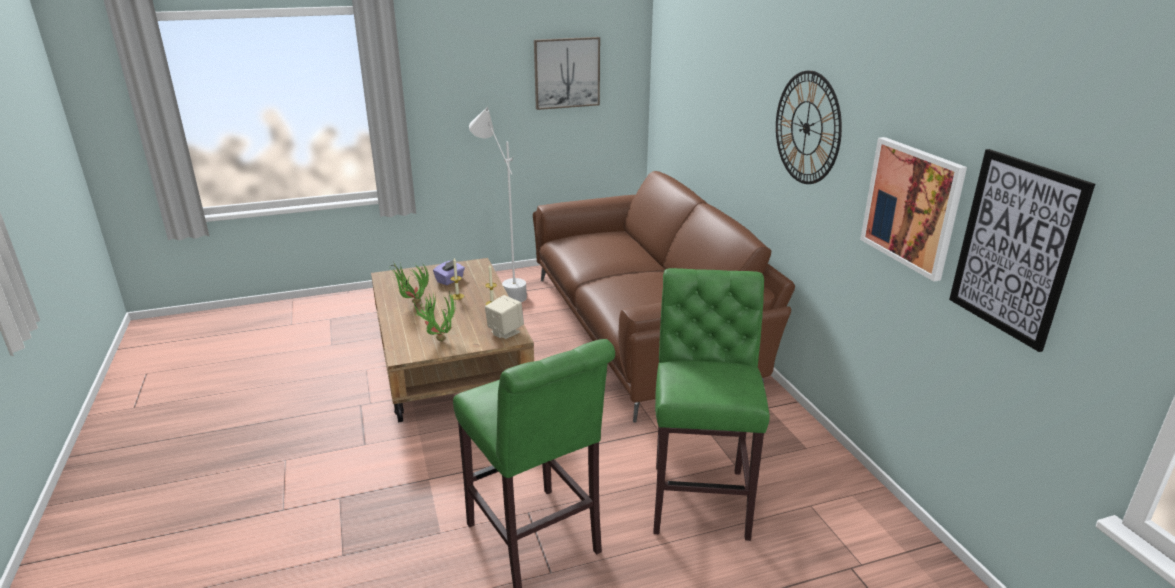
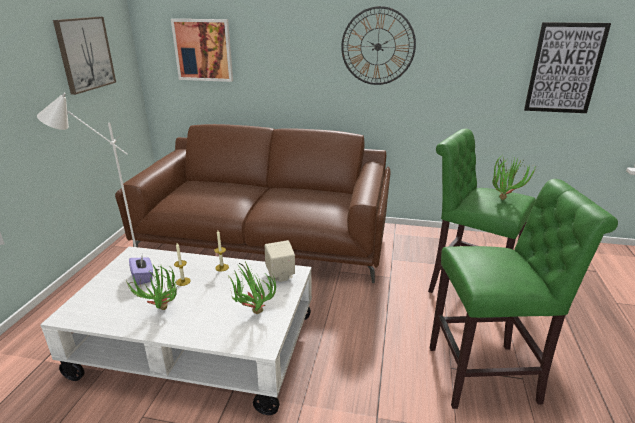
camera: 60 degrees left, 0 degrees up
(451, 359) = (197, 345): brown coffee table -> white coffee table
(716, 381) = (504, 198): none -> potted plant
(912, 206) = (486, 69): picture -> picture (203, 50)

